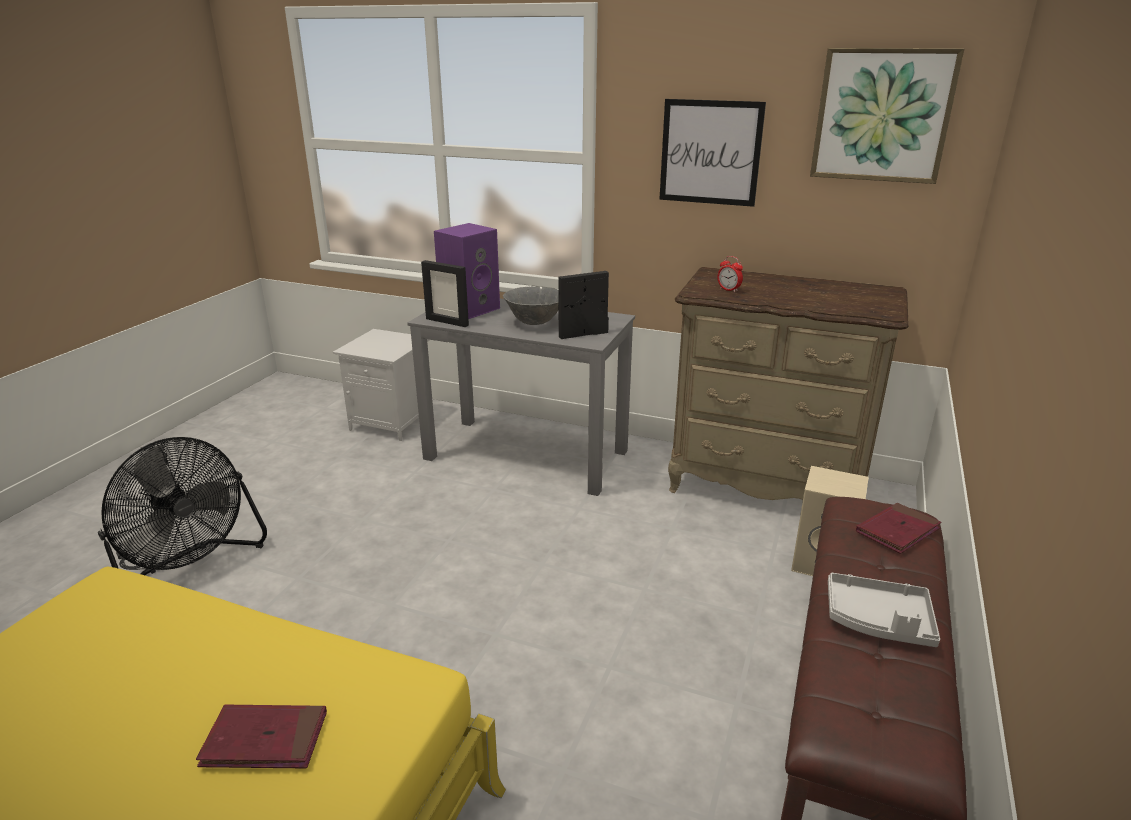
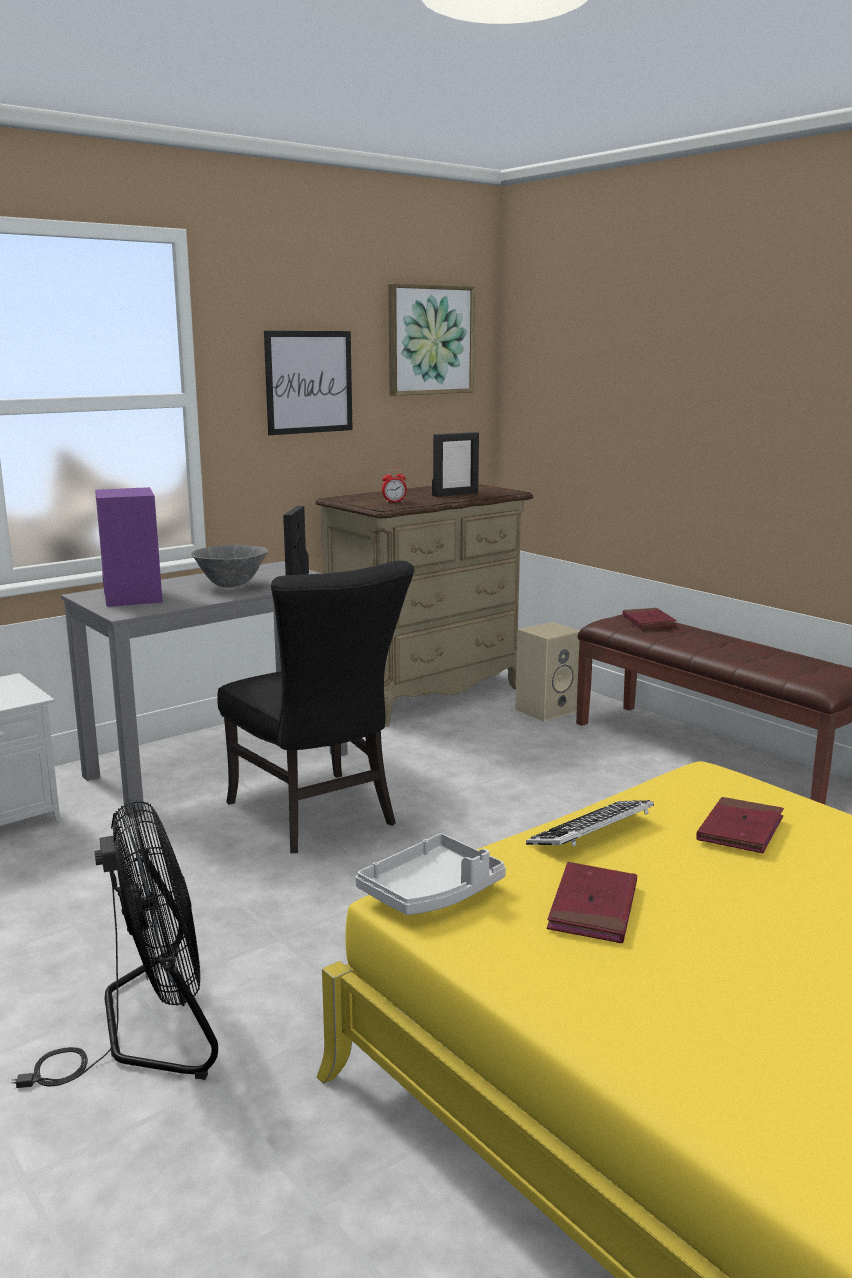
camera: 60 degrees left, 10 degrees down
(87, 679) = (593, 907): none -> red book
(236, 642) = (591, 833): none -> keyboard
(447, 321) = (151, 608): picture frame -> picture frame (455, 494)
(480, 525) = (318, 816): none -> black chair
(878, 621) = (735, 649): grey tray -> grey tray (432, 892)

